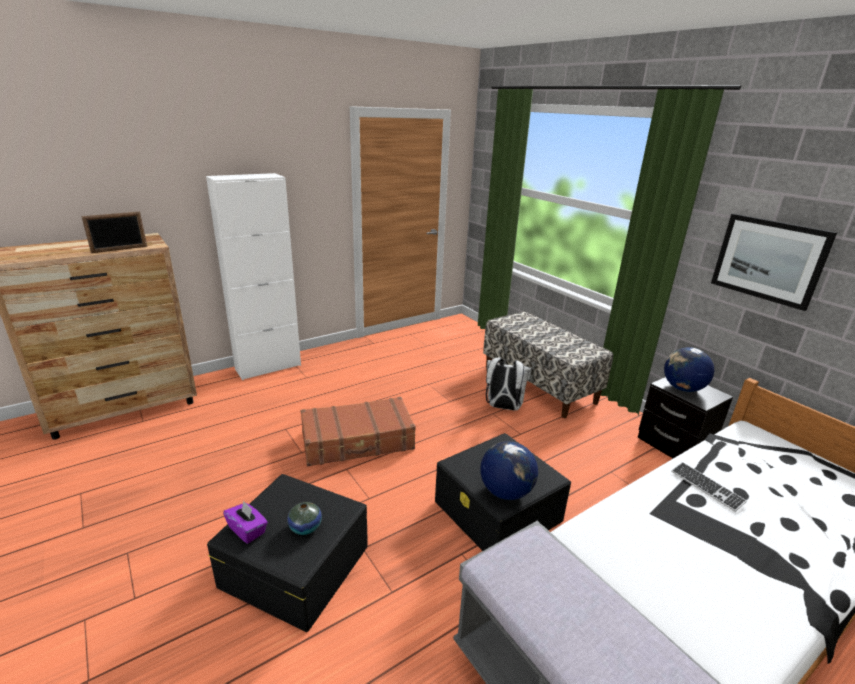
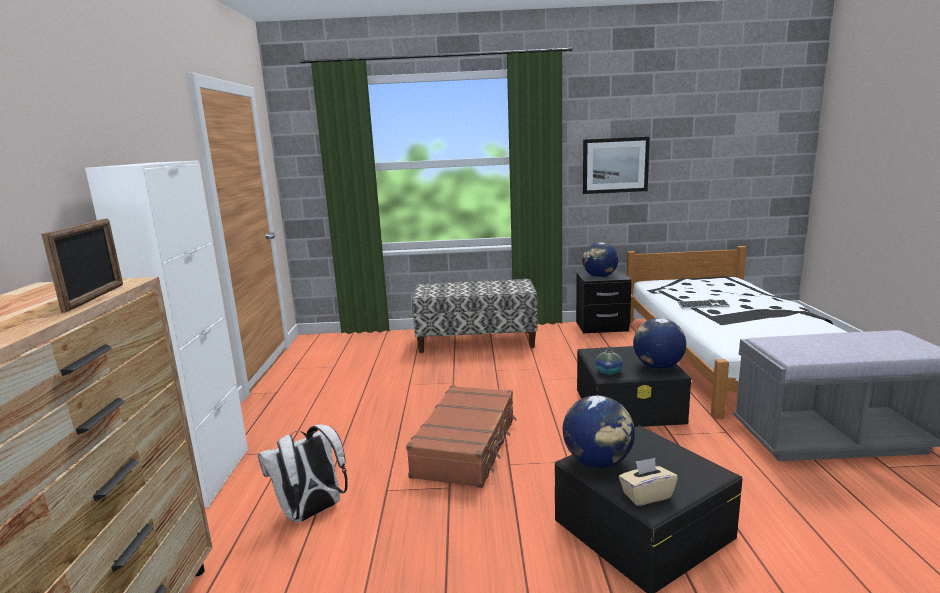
camera: 55 degrees left, 10 degrees down
(247, 530) = (646, 495): purple tissue box -> beige tissue box
(288, 494) = (598, 462): none -> globe
(305, 527) = (658, 460): vase -> vase (608, 372)
(503, 407) = (491, 364): white backpack -> white backpack (312, 513)

